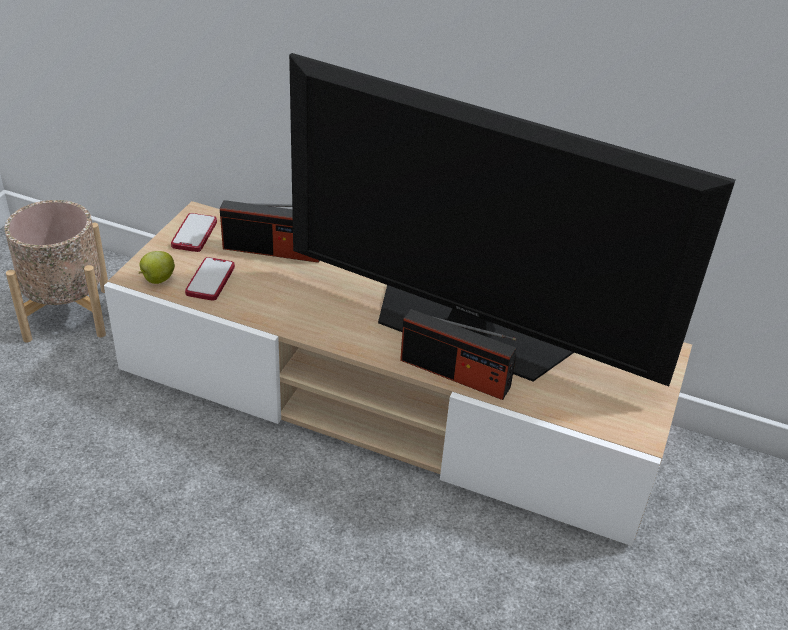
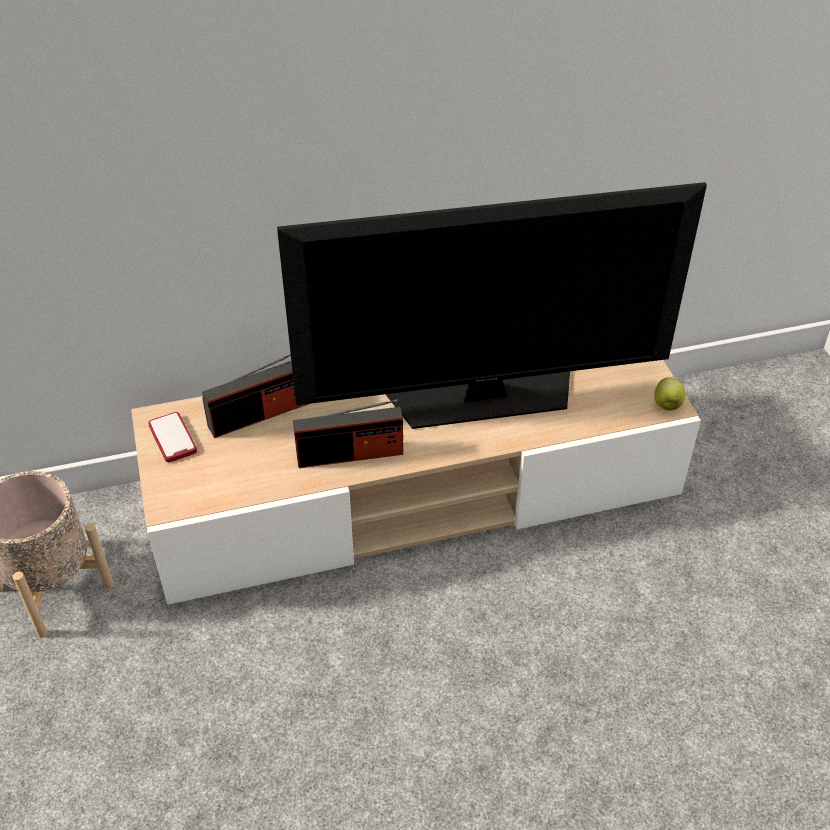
camera: 35 degrees left, 5 degrees up
(157, 280) = (191, 498): apple -> apple (667, 405)
(210, 280) = (237, 472): phone -> none
(455, 374) = (510, 436): radio -> radio (350, 454)

